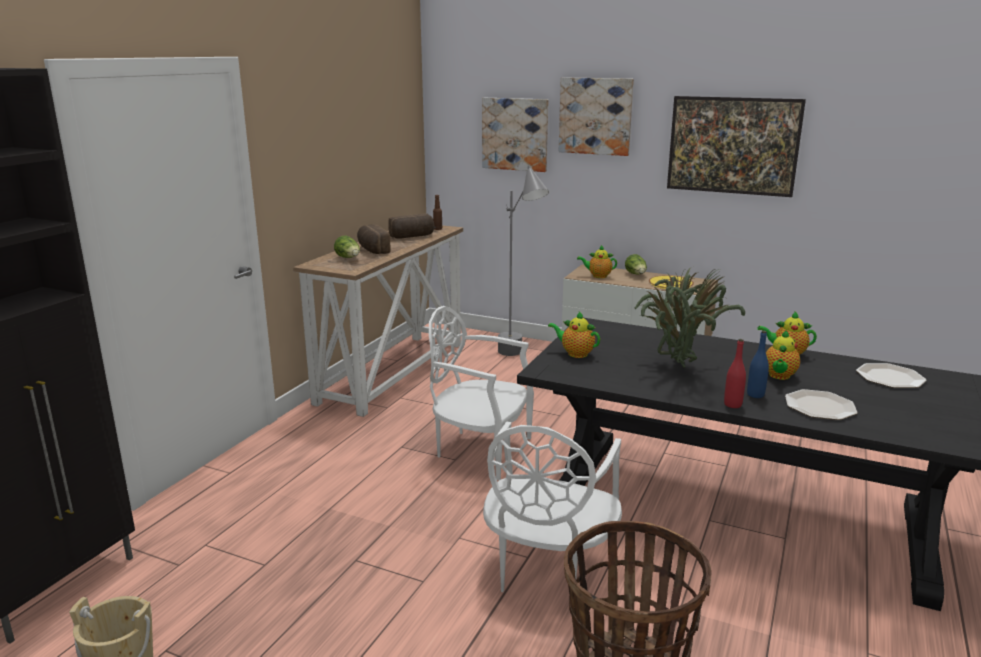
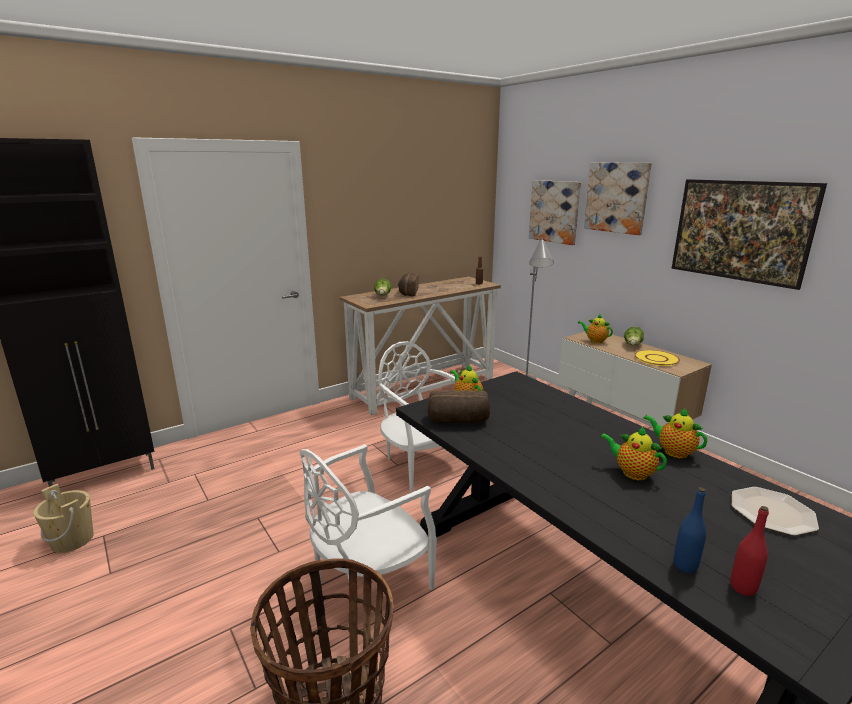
camera: 30 degrees right, 0 degrees up
(412, 236) = (451, 287): bread -> bread (458, 421)
(678, 368) = (537, 437): potted plant -> none
(732, 404) = (540, 487): red bottle -> red bottle (743, 587)
(755, 395) = (578, 484): blue bottle -> blue bottle (685, 565)
(779, 376) = (631, 472): teapot -> teapot turned 75 degrees clockwise
(819, 406) = (633, 518): plate -> none

